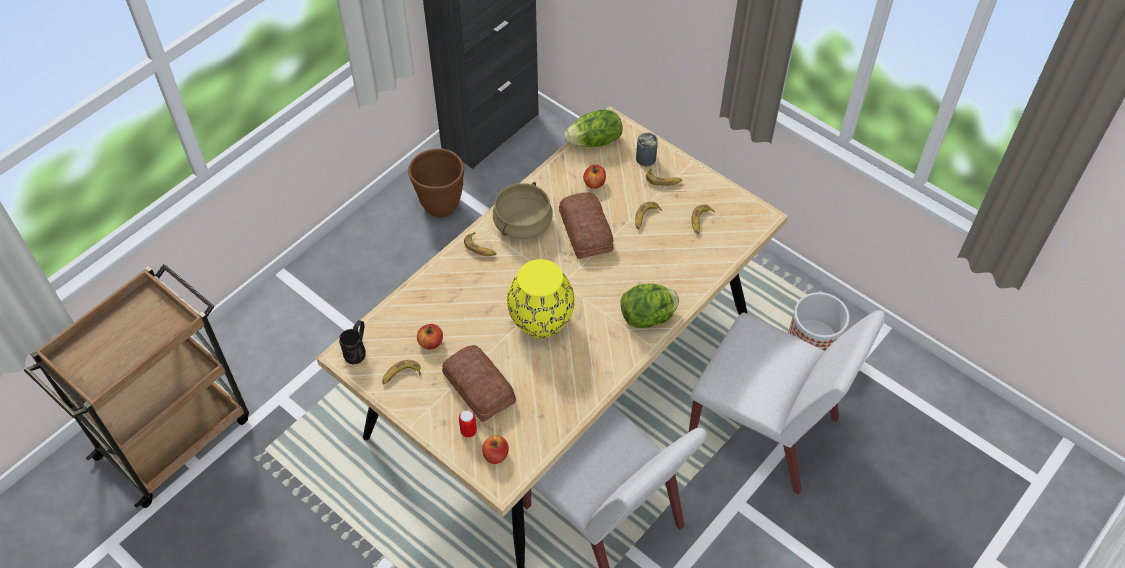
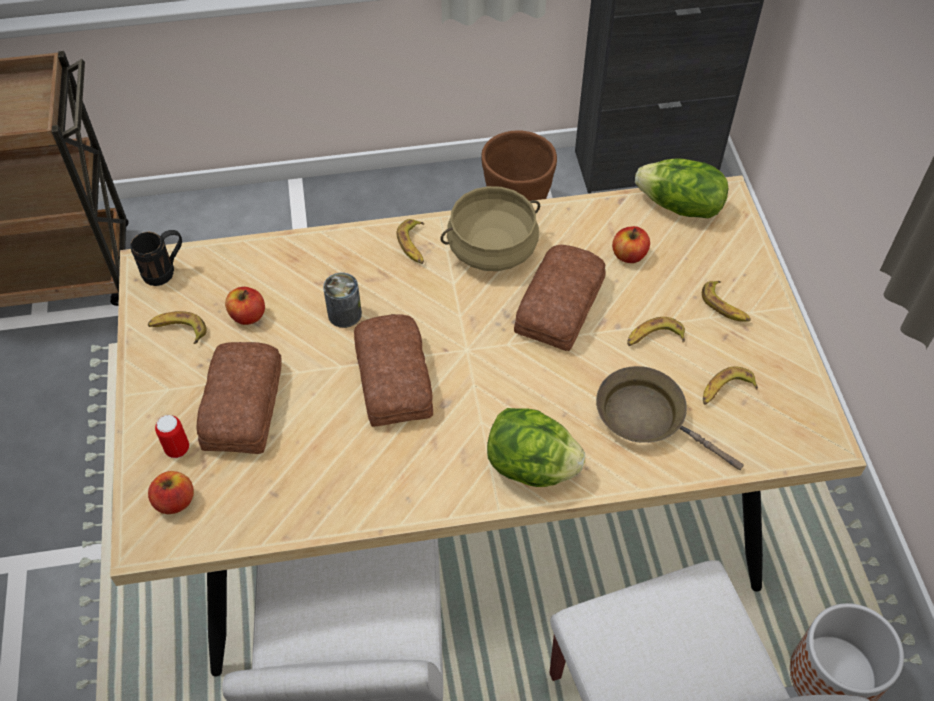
camera: 40 degrees right, 0 degrees up
(541, 320) = (395, 377): yellow vase -> bread
(645, 158) = (727, 265): can -> can (344, 314)
(678, 258) = (647, 418): none -> brown frying pan

